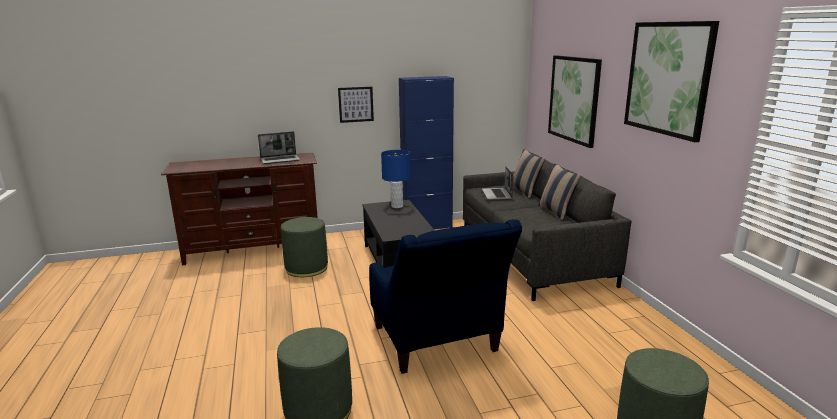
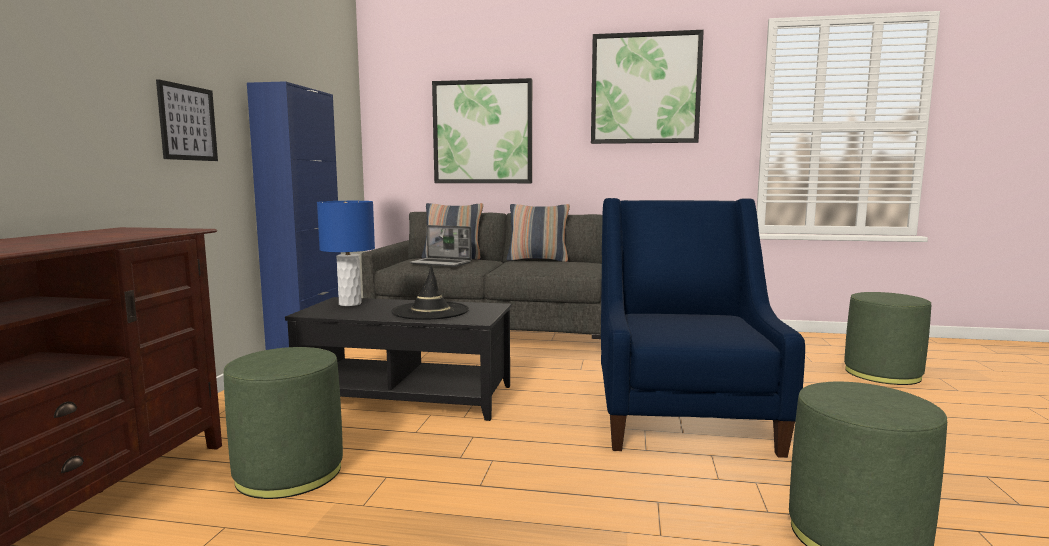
camera: 65 degrees left, 10 degrees down
(280, 160) = (107, 235): laptop -> none
(398, 223) = (430, 311): none -> black hat
(438, 344) = (683, 417): blue armchair -> blue armchair turned 90 degrees counterclockwise

